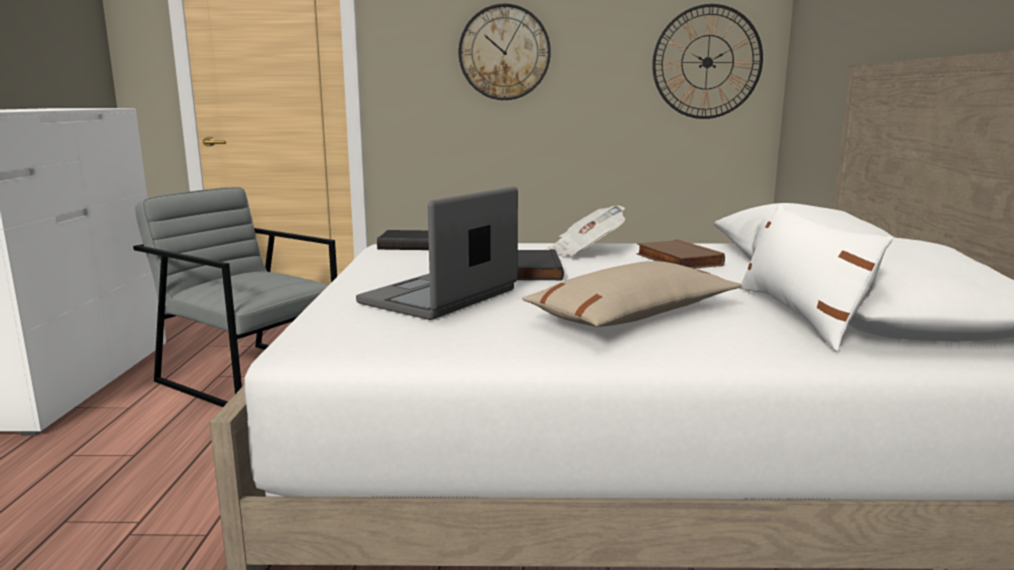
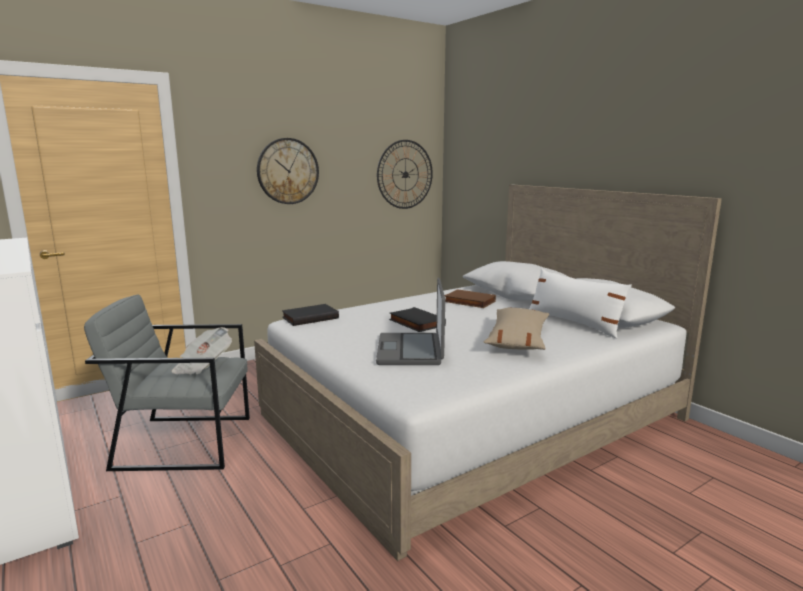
camera: 35 degrees left, 0 degrees up
(584, 252) = (415, 305): newspaper -> newspaper (203, 366)

